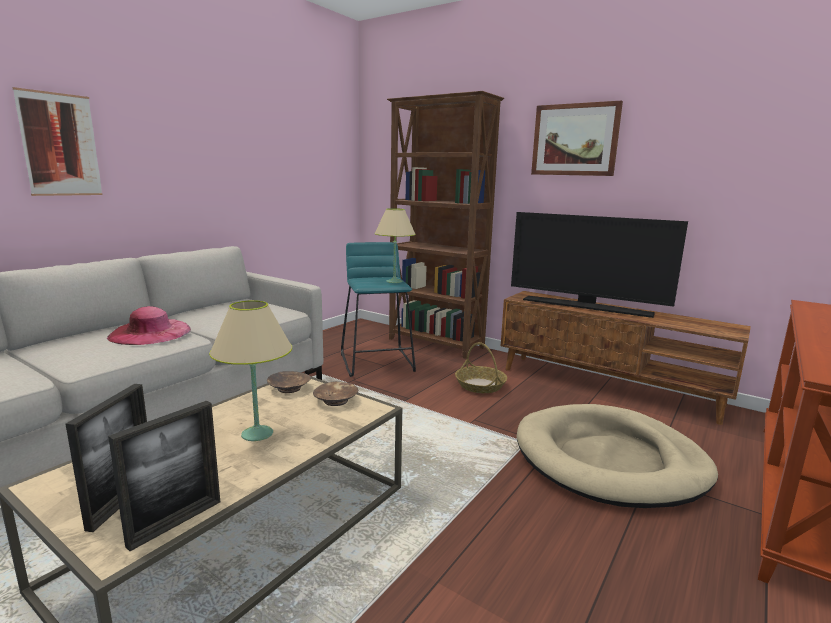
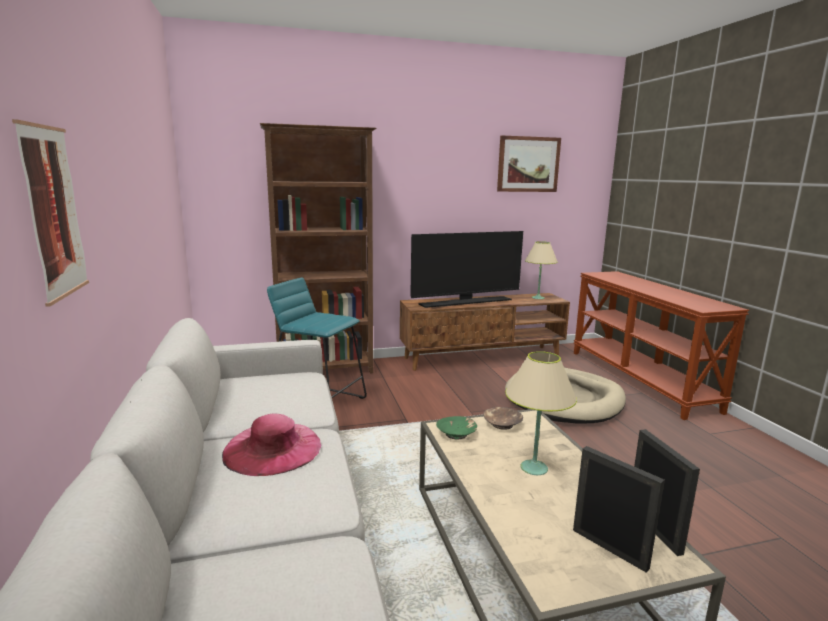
camera: 50 degrees left, 0 degrees up
(289, 388) = (456, 434): brown bowl -> green bowl
(394, 281) = (335, 317): beige table lamp -> beige table lamp (538, 298)
(480, 385) = (424, 388): basket -> none
(575, 140) = (431, 171): picture -> picture (528, 164)

